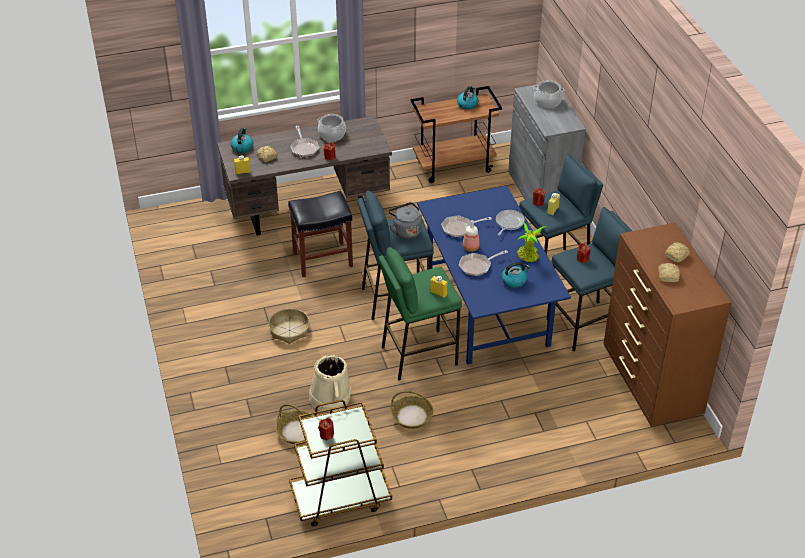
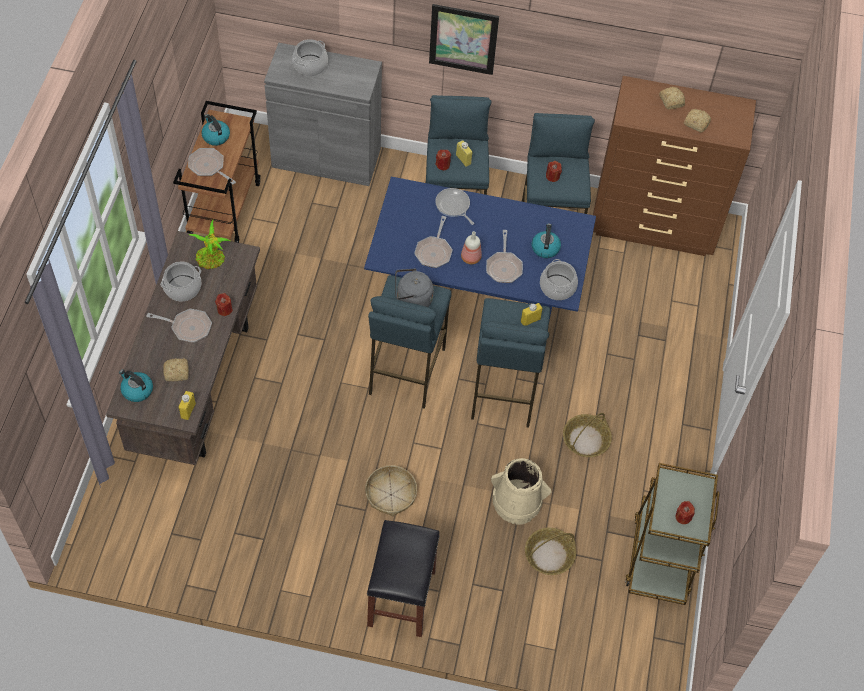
camera: 65 degrees left, 15 degrees up
(322, 260) = (295, 410): black stool -> black stool (402, 599)
(418, 355) = (503, 392): green stool -> blue stool
(440, 111) = (209, 167): none -> frying pan
(484, 299) = (558, 287): none -> cooking pot
(528, 256) = (516, 217): potted plant -> potted plant (212, 260)
(618, 133) = (463, 39): none -> picture

